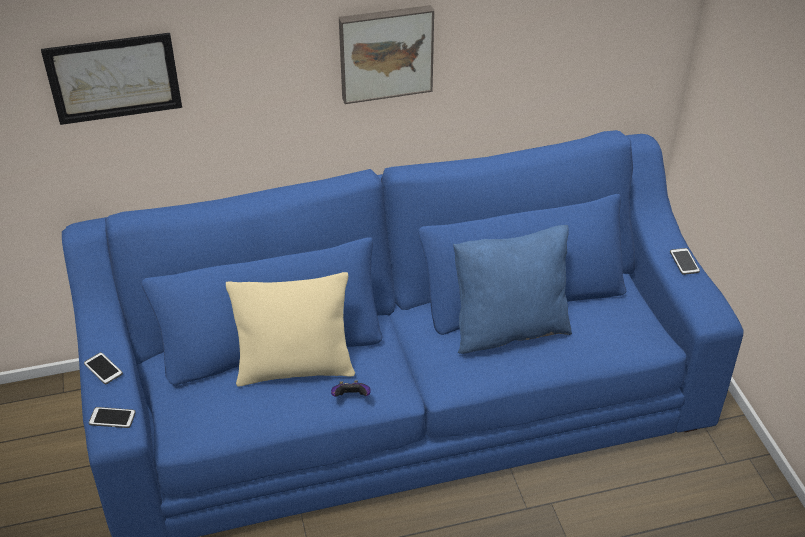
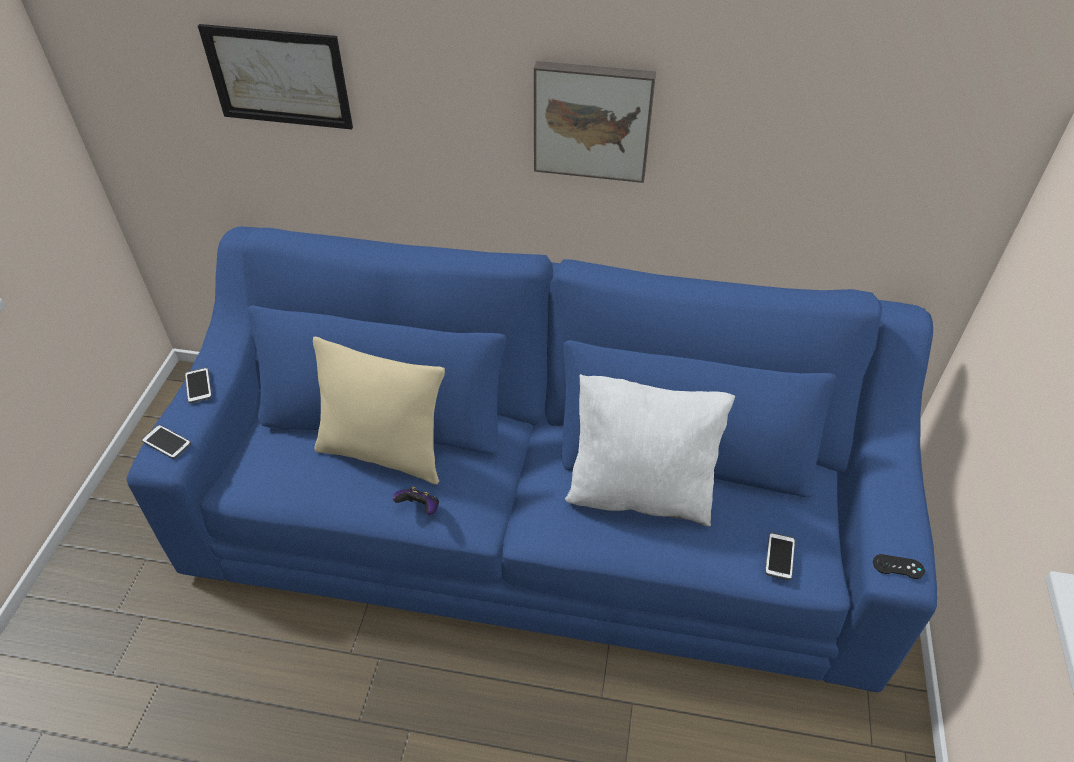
camera: 25 degrees right, 5 degrees up
(509, 329) = (640, 491): blue pillow -> white pillow
(684, 262) = (902, 485): phone -> phone (779, 556)
(710, 312) = (898, 566): none -> black game controller

